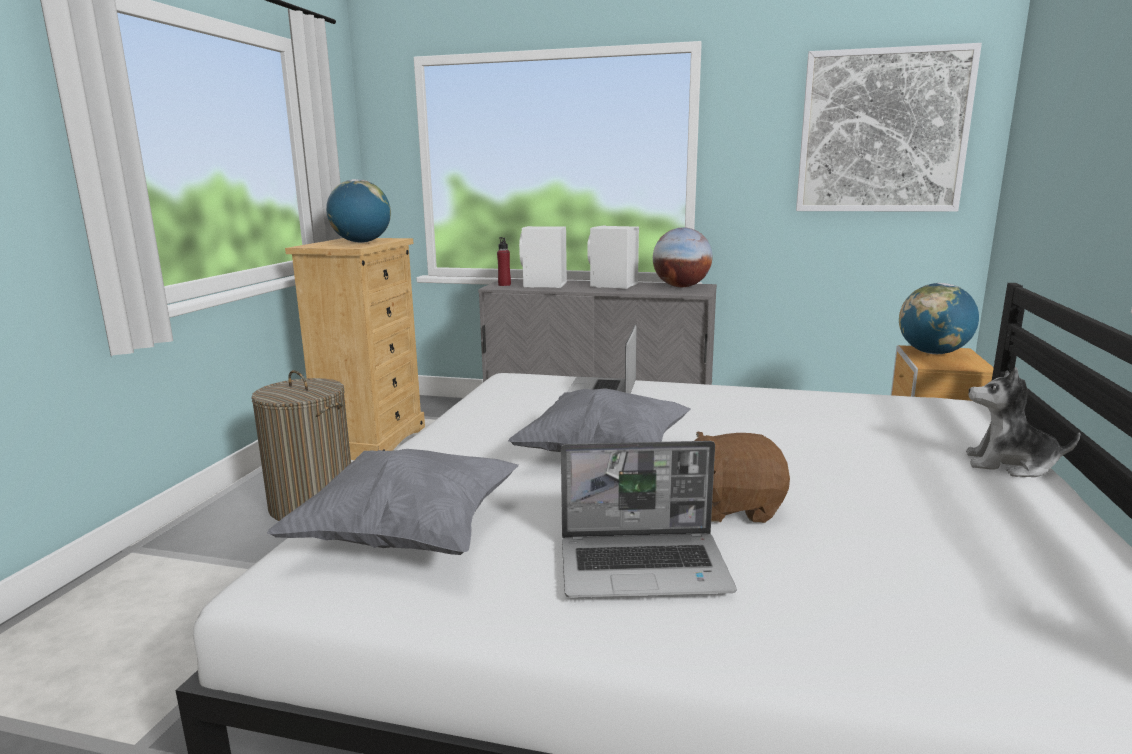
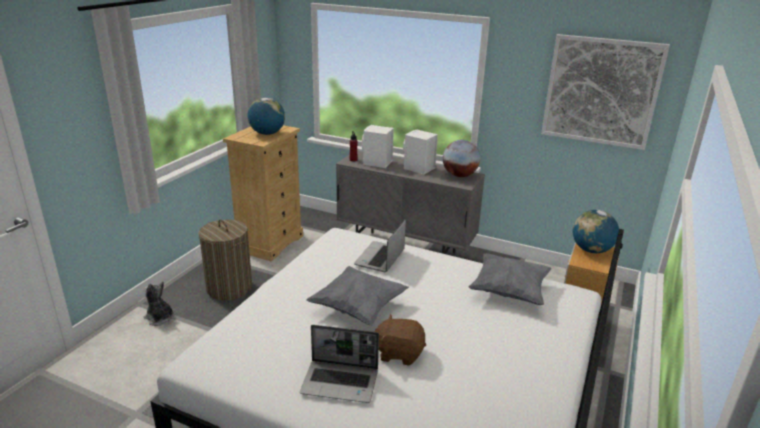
camera: 10 degrees right, 10 degrees up
(408, 536) = (249, 347): grey pillow -> grey pillow (509, 291)
(1009, 465) = (562, 346): plush toy -> plush toy (160, 318)

